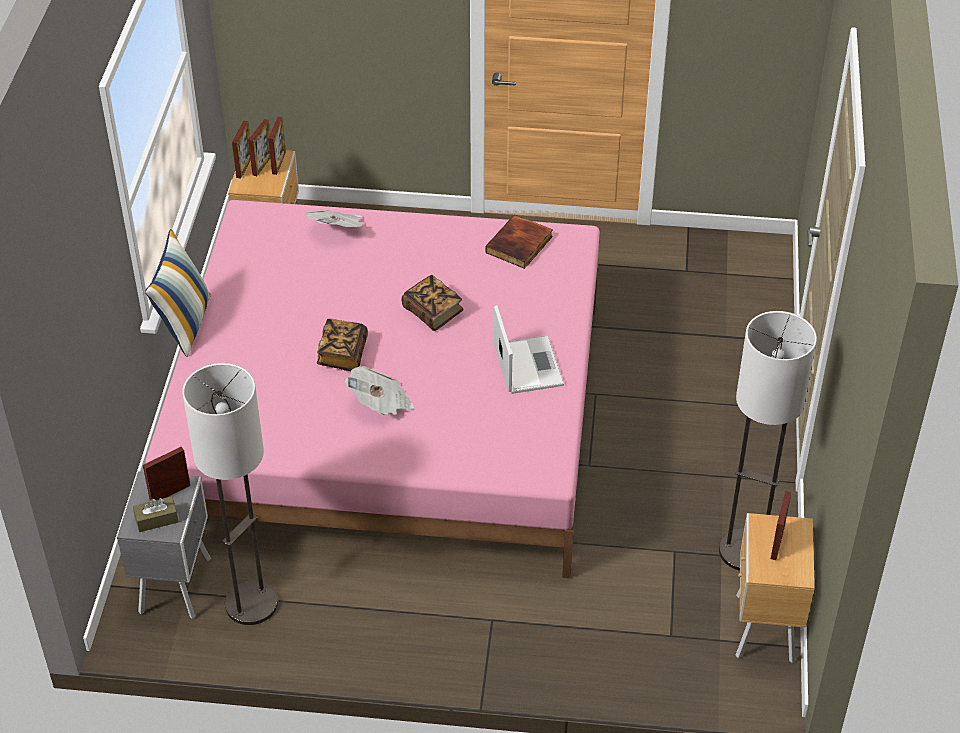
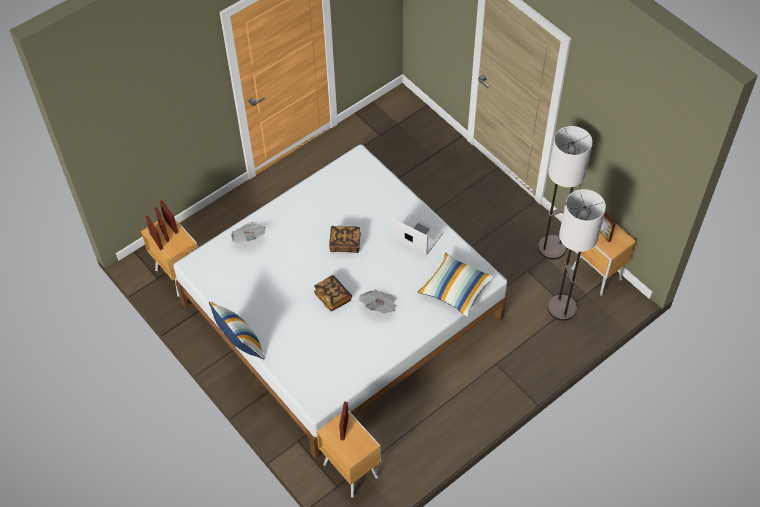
camera: 45 degrees left, 10 degrees up
(156, 519) = (355, 445): brown tissue box -> none
(177, 584) = (350, 469): grey nightstand -> brown nightstand
(251, 603) = (393, 447): floor lamp -> floor lamp (561, 308)
(391, 416) = (341, 310): pink bed -> white bed
(492, 456) = (455, 290): none -> pillow
(520, 245) = (340, 180): book -> none

